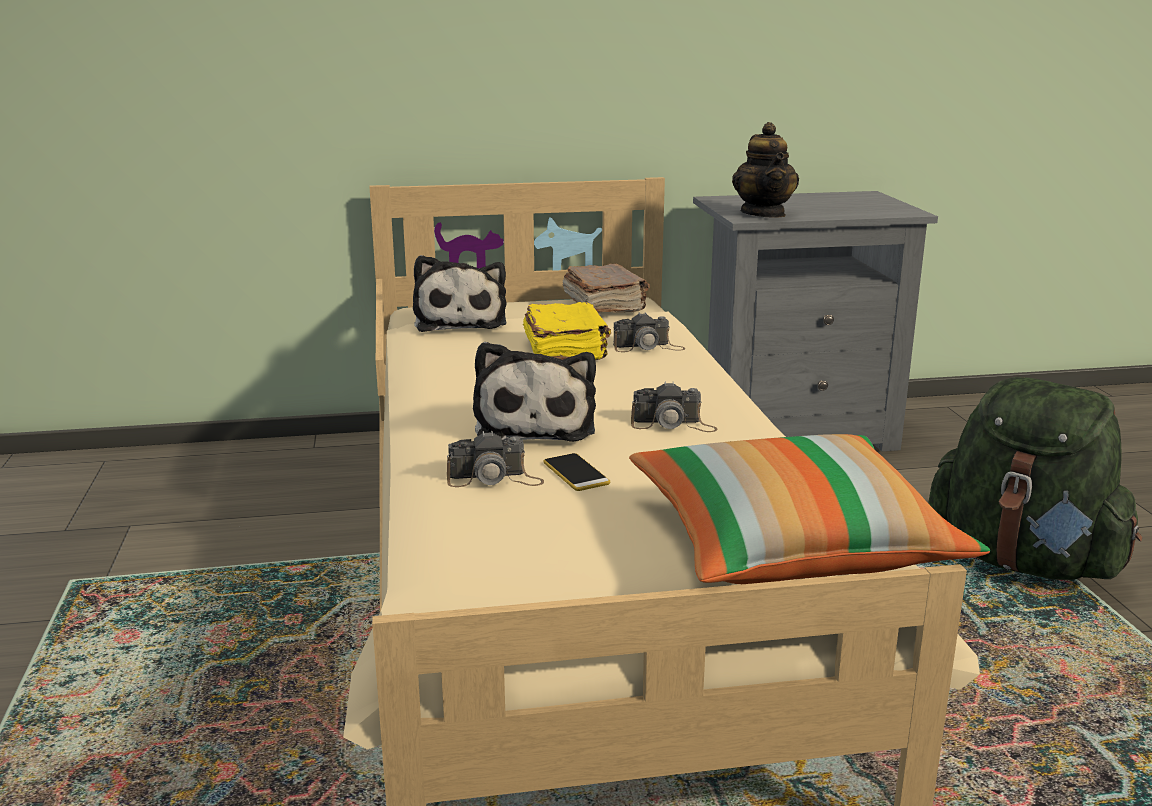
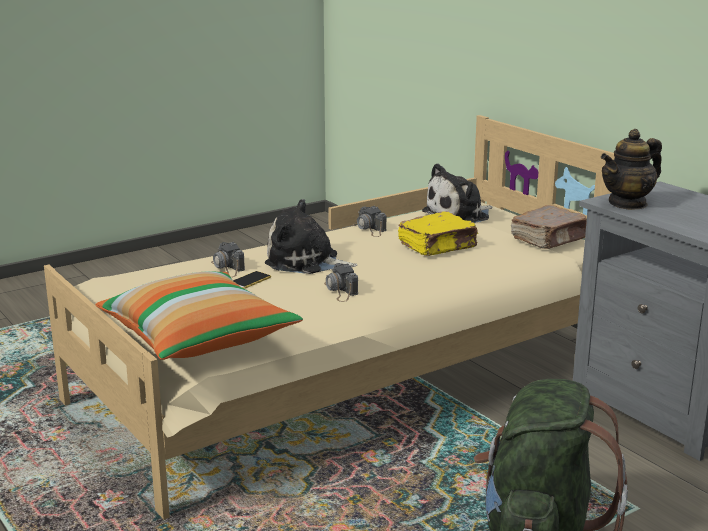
camera: 65 degrees right, 0 degrees up
(535, 425) = (306, 262): plush toy -> plush toy turned 45 degrees clockwise
(648, 347) = (474, 264): camera -> camera (370, 229)

